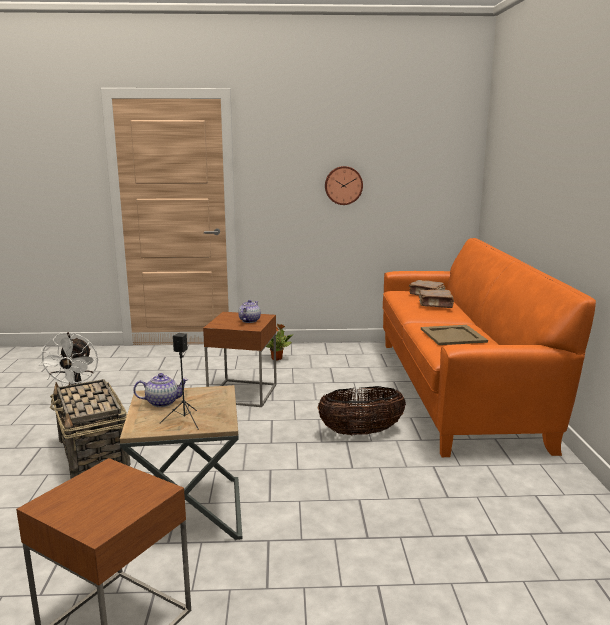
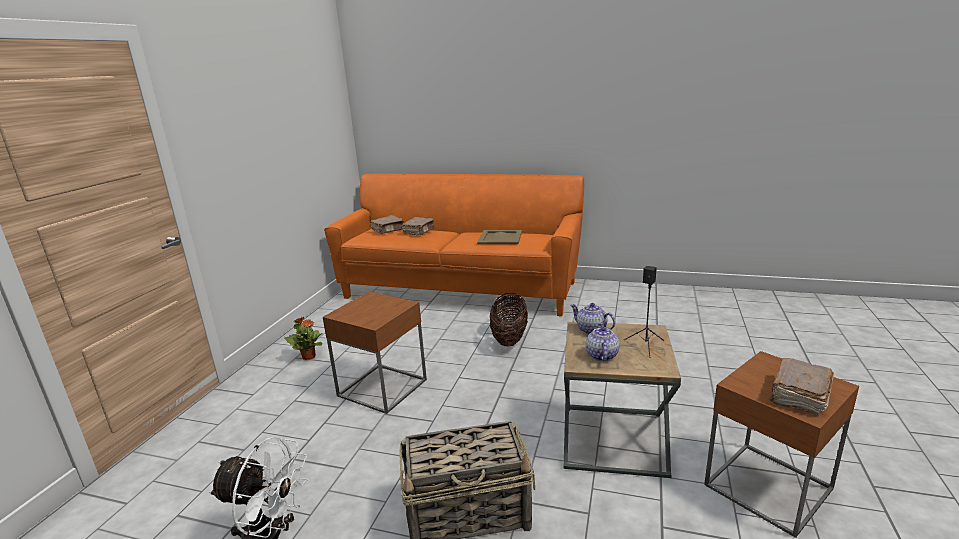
camera: 70 degrees left, 5 degrees up
(78, 502) = (798, 396): none -> brown book
(249, 320) = (377, 304): teapot -> teapot (591, 330)
(343, 185) = (273, 145): wall clock -> none

